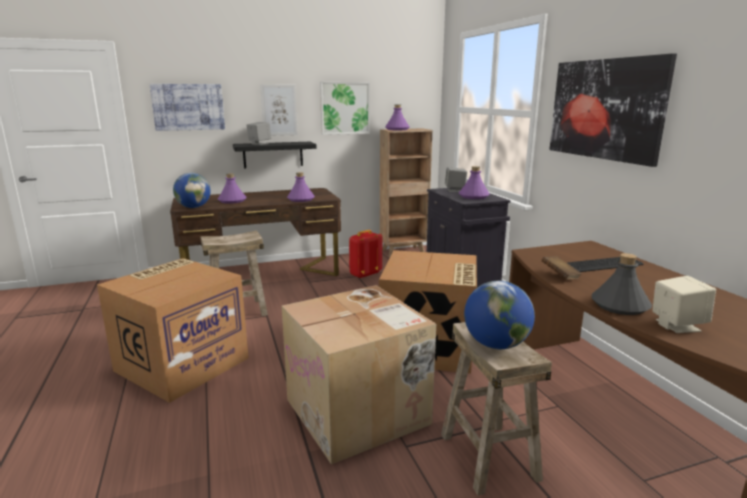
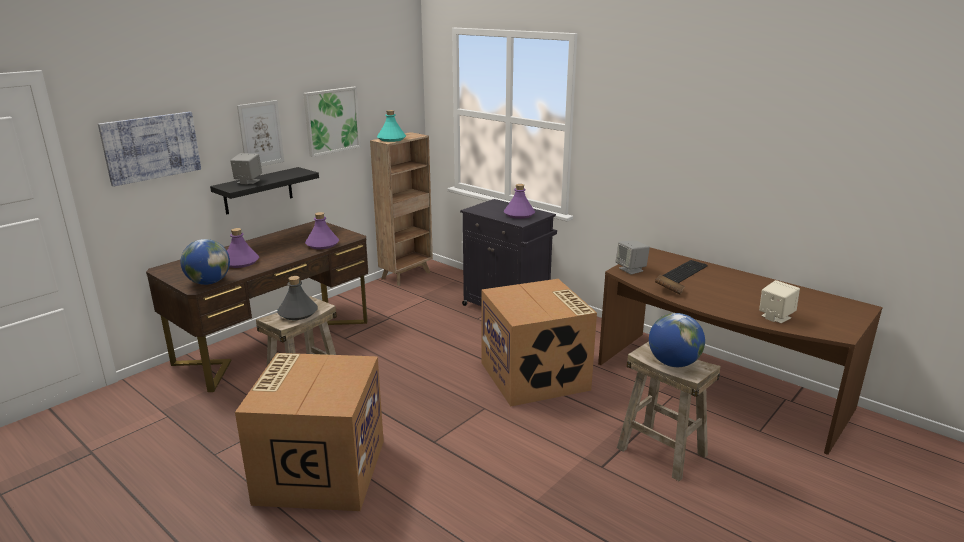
camera: 30 degrees left, 5 degrees up
(359, 412) = (539, 454): cardboard box -> none
(364, 274) = (395, 314): red backpack -> none
(397, 129) = (391, 139): purple bottle -> turquoise bottle
(455, 190) = (490, 208): grey speaker -> grey speaker (631, 269)
(605, 109) = (652, 132): picture -> none
(619, 305) = (731, 309): grey bottle -> grey bottle (298, 313)

